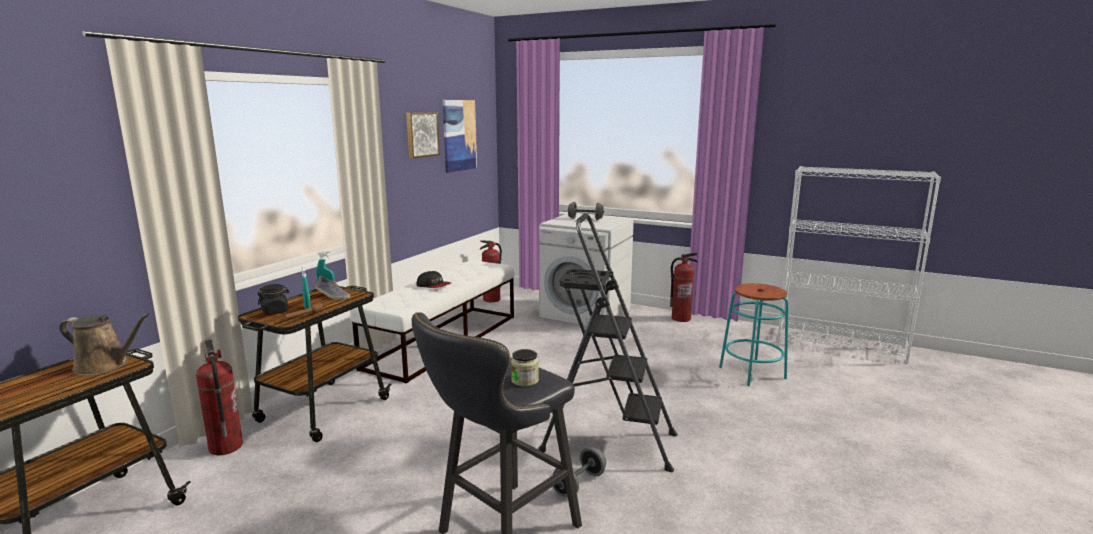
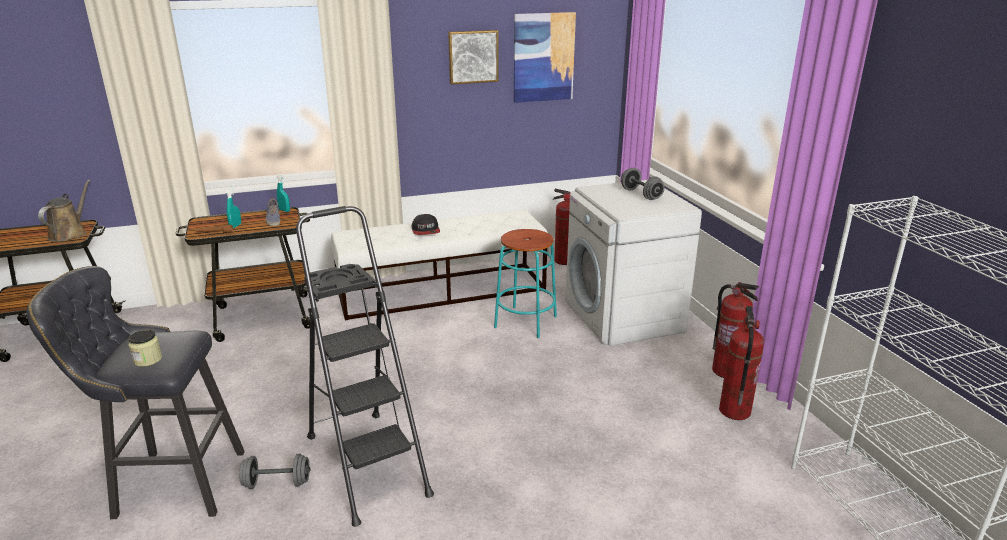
camera: 45 degrees right, 10 degrees up
(106, 366) = (70, 234): brown watering can -> brown watering can turned 135 degrees counterclockwise
(226, 447) = (180, 318): fire extinguisher -> fire extinguisher (734, 411)
(275, 311) = (215, 222): black jar -> none
(752, 372) = (659, 484): turquoise stool -> turquoise stool (525, 321)

